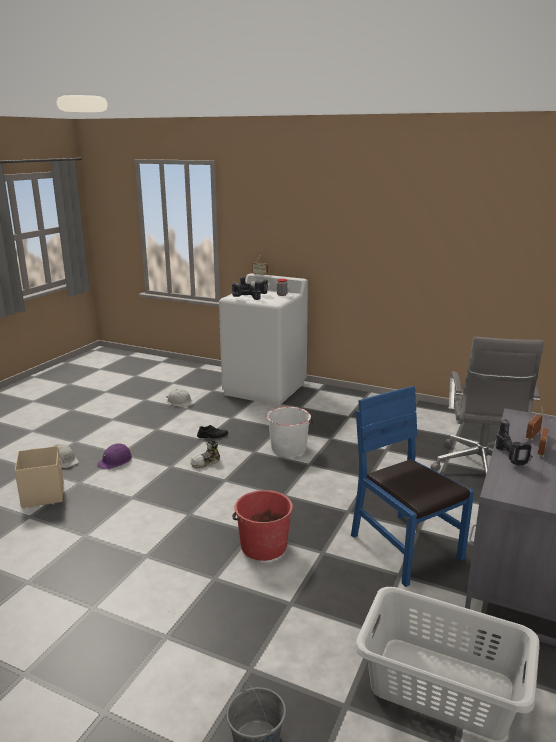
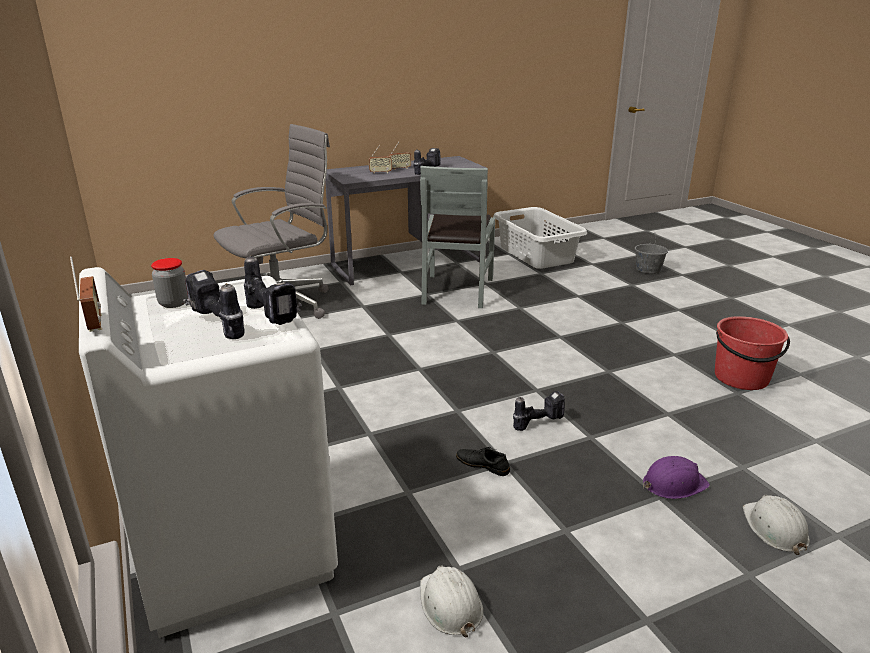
camera: 140 degrees left, 5 degrees up
(43, 494) = (800, 468): beige storage box -> none
(206, 462) = (537, 422): shoe -> power drill
(263, 546) = (562, 326): red bucket -> red bucket (741, 378)
(288, 448) = (409, 397): white bucket -> none
(405, 548) = (456, 290): blue chair -> grey chair

